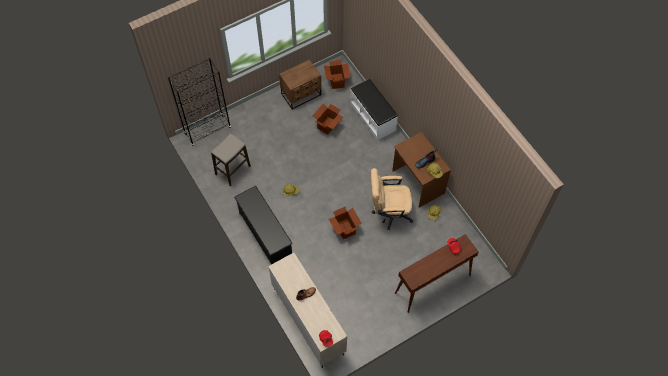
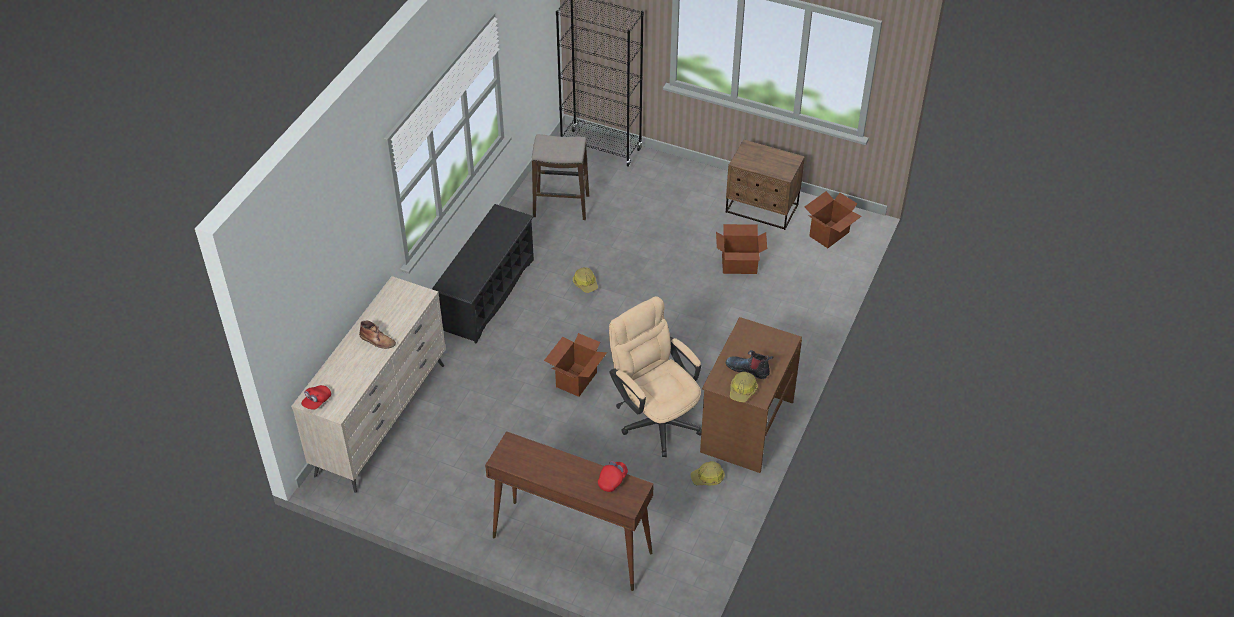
camera: 55 degrees right, 15 degrees down
(373, 117) = (810, 308): white bench -> none

